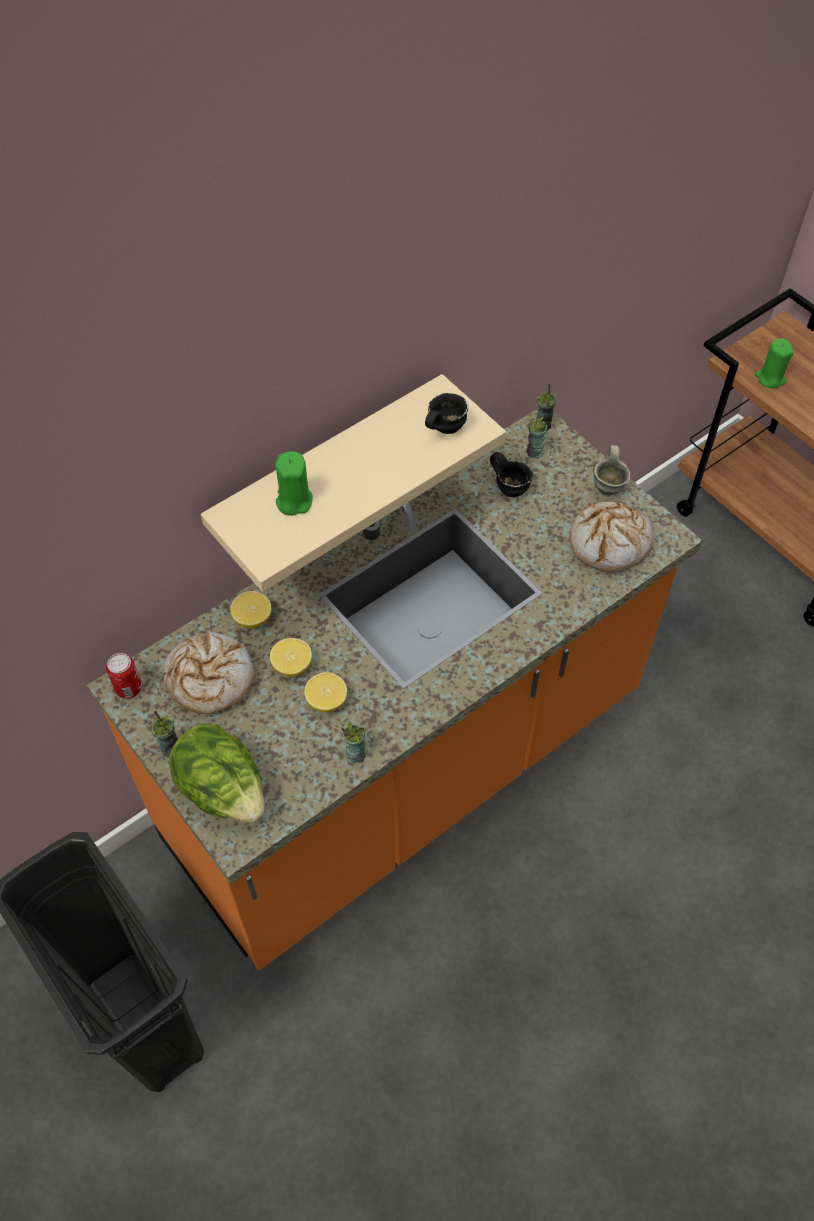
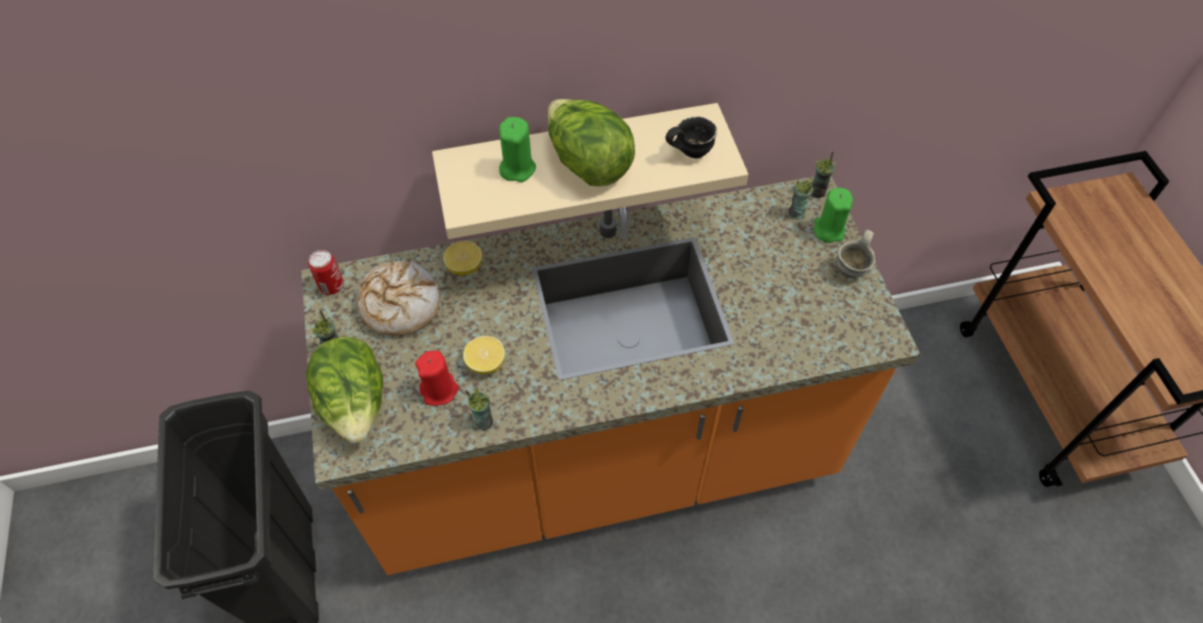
camera: 25 degrees right, 0 degrees up
(292, 665) = (474, 320): lemon -> none
(297, 743) = (439, 390): none -> red candle
(358, 473) = (588, 164): none -> lettuce
(510, 487) = (756, 237): black mug -> none
(609, 543) = (824, 322): bread -> none
(770, 378) = (1084, 230): green candle -> green candle (828, 230)

